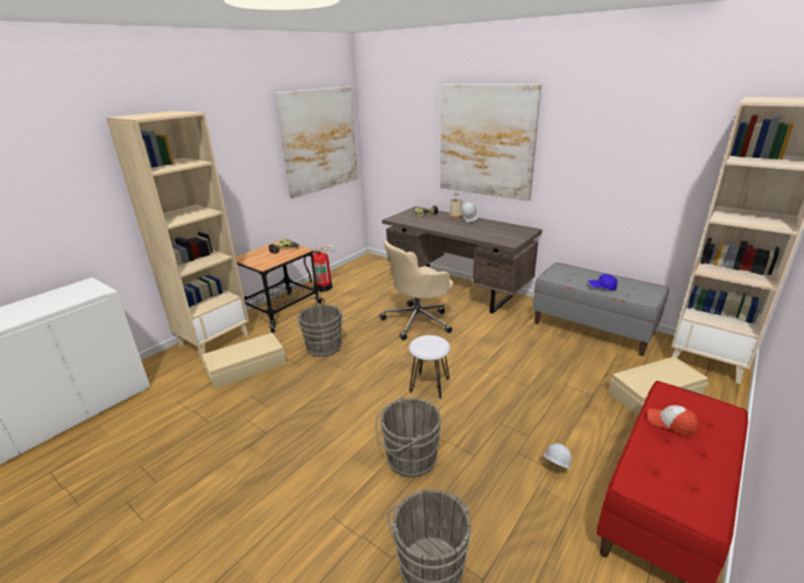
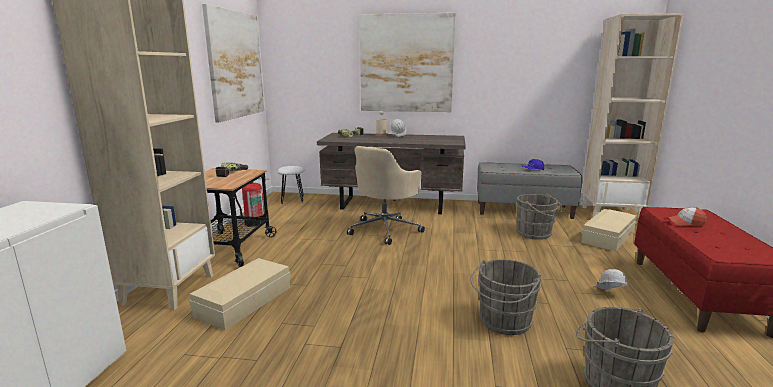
camera: 30 degrees left, 10 degrees down
(324, 348) = (317, 267): grey bucket -> grey bucket (535, 234)
(429, 385) = (453, 269): white stool -> white stool (292, 199)

